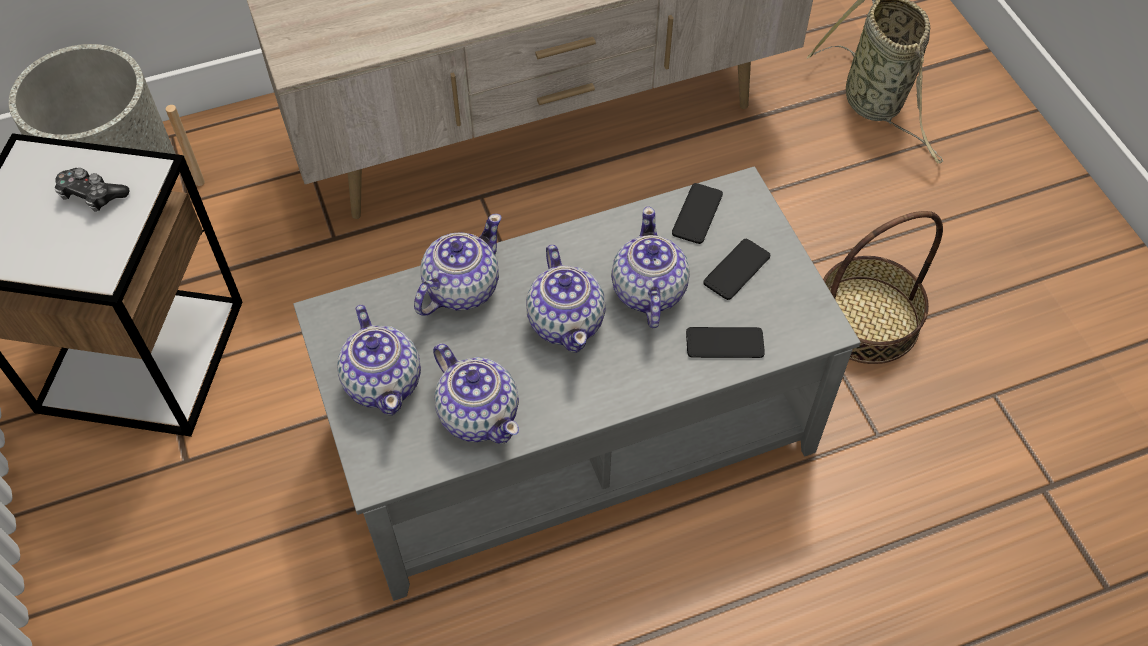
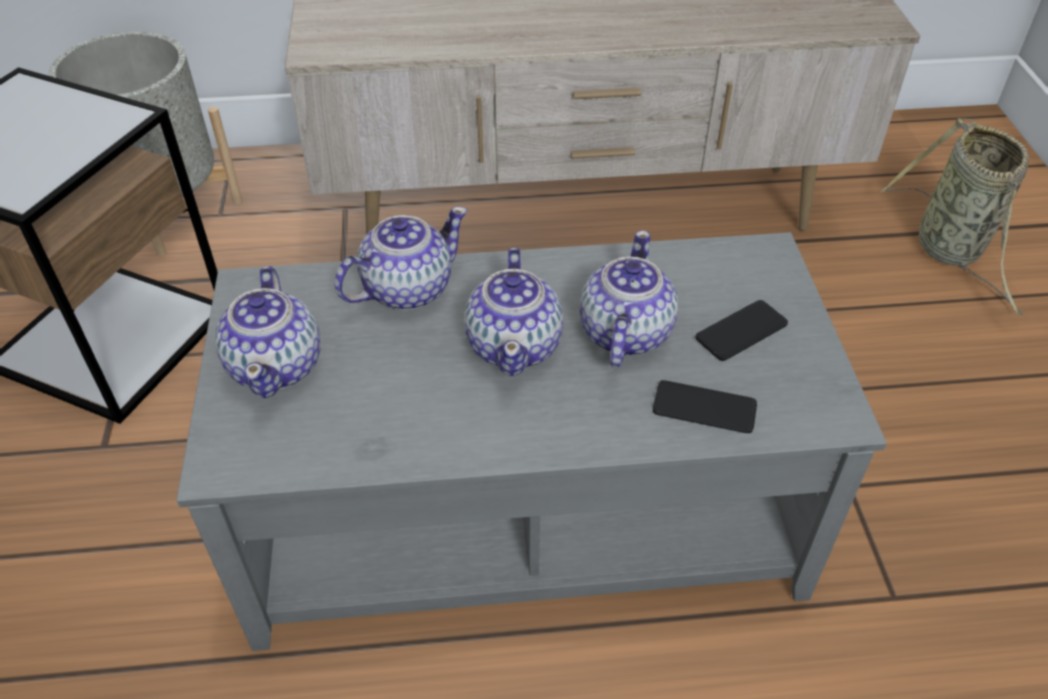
camera: 15 degrees right, 10 degrees down
(92, 195) = (58, 126): game controller -> none
(479, 413) = (371, 423): teapot -> none
(697, 214) = (708, 266): phone -> none
(866, 319) = (902, 462): basket -> none

